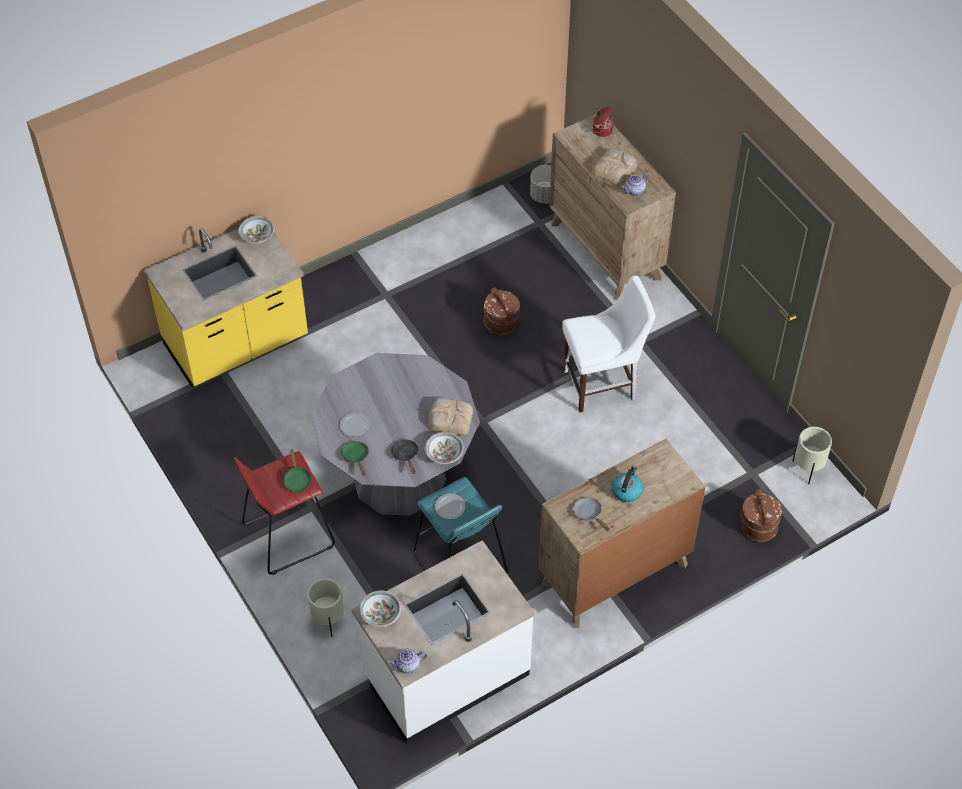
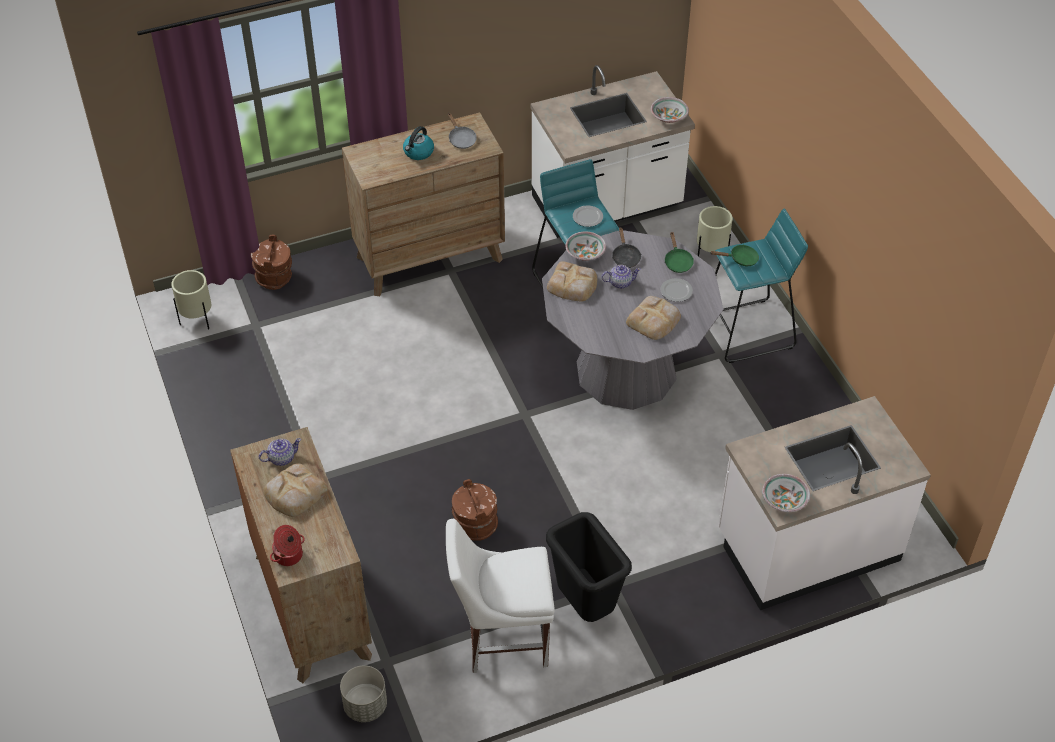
camera: 170 degrees left, 5 degrees down
(236, 343) = (807, 546): yellow counter -> white counter
(287, 535) = (748, 331): red stool -> turquoise stool
(297, 479) = (740, 259): green frying pan -> green frying pan turned 90 degrees clockwise
(371, 393) = (654, 320): none -> bread
(405, 278) = (585, 605): none -> black trash can
(408, 665) = (649, 82): teapot -> teapot (620, 282)
(603, 384) = (377, 435): white chair -> white chair (501, 639)

